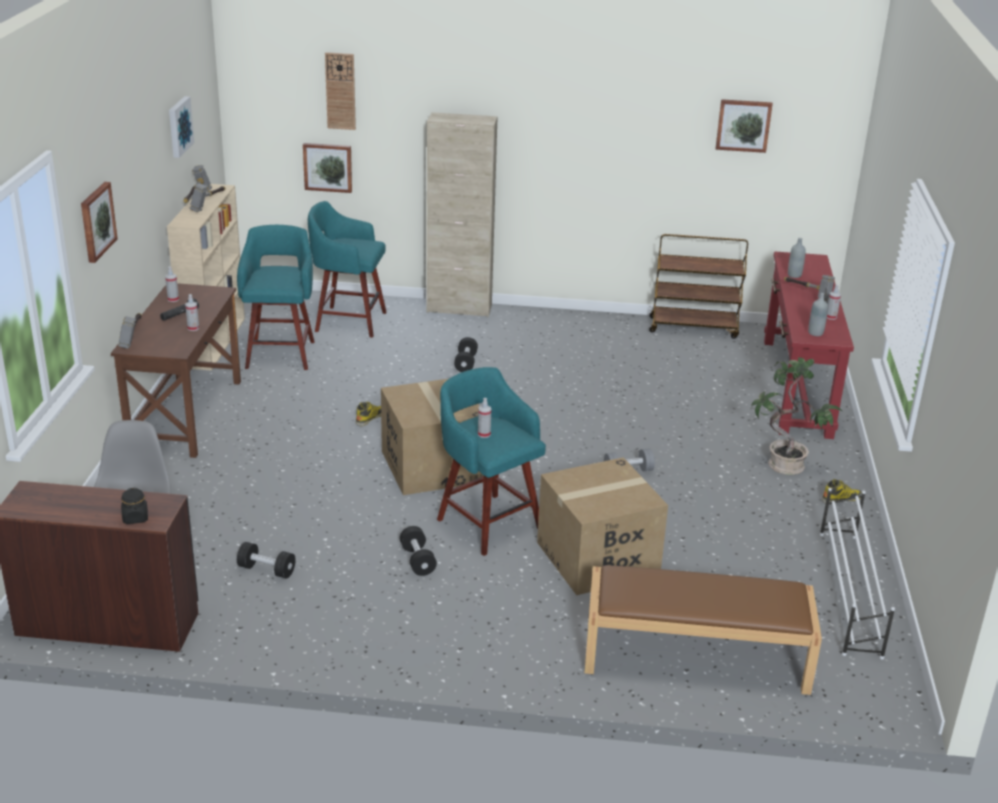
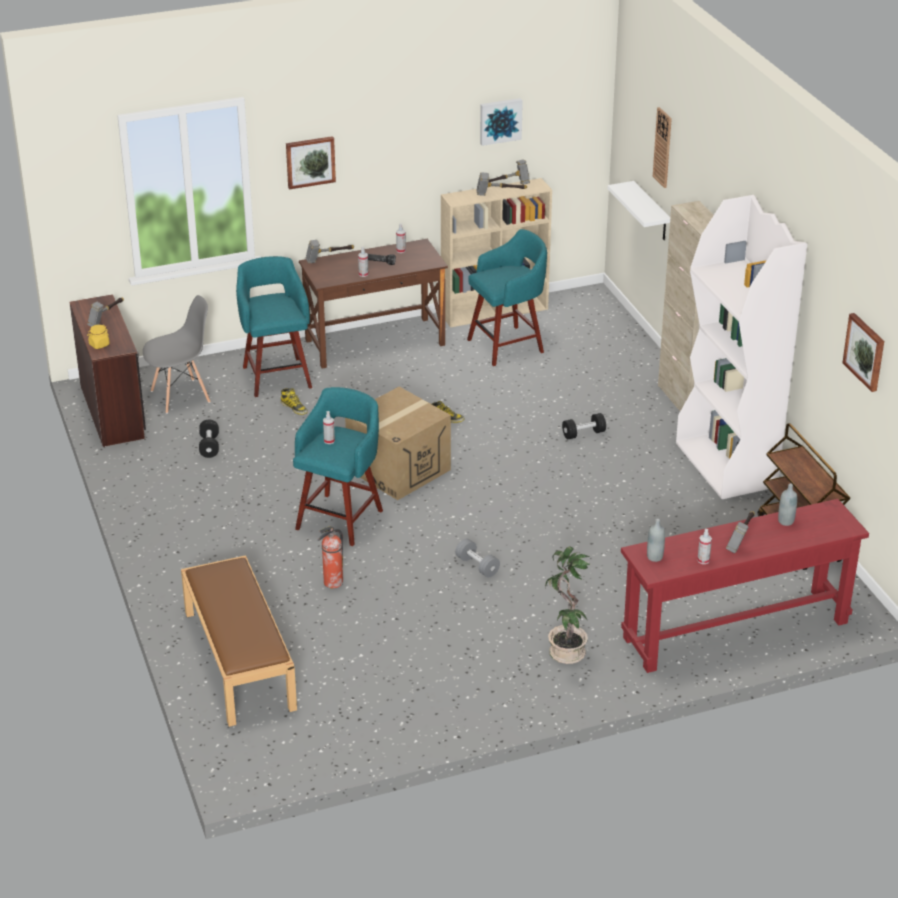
camera: 65 degrees right, 5 degrees up
(75, 497) = (107, 318): none -> hammer
(135, 518) = (99, 345): black jar -> yellow jar
(328, 167) = (651, 212): picture -> white shelf
(348, 321) = (596, 355): turquoise stool -> turquoise stool (276, 376)
(417, 560) = (267, 502): black dumbbell -> none
(571, 322) = (726, 465): none -> white bookcase
(597, 558) = (332, 583): cardboard box -> fire extinguisher
(841, 498) = (536, 696): boot -> boot (294, 408)
(849, 593) = (382, 724): white shoe rack -> none

